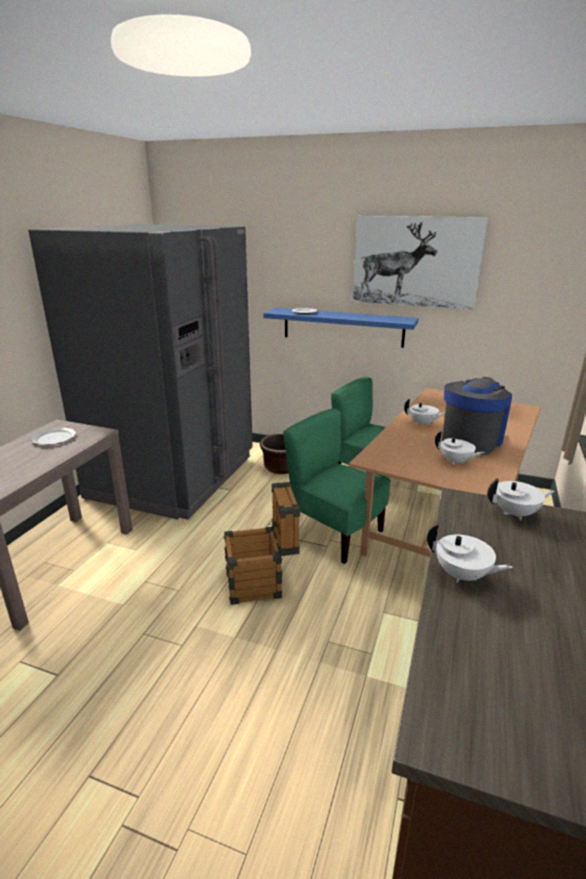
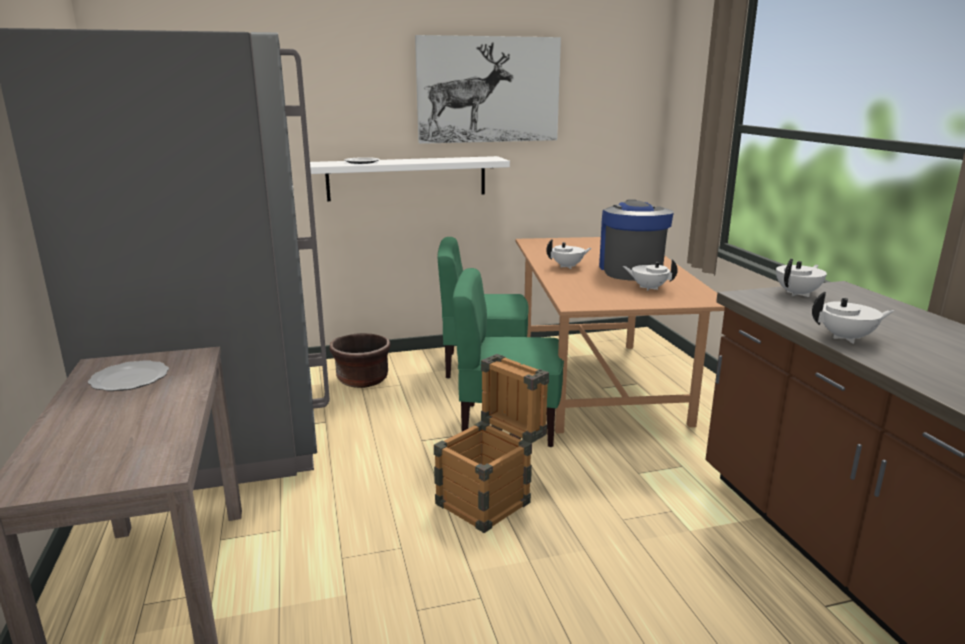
camera: 35 degrees left, 5 degrees down
(343, 327) = (407, 178): blue shelf -> white shelf
(455, 462) = (648, 288): white teapot -> white teapot turned 150 degrees counterclockwise

